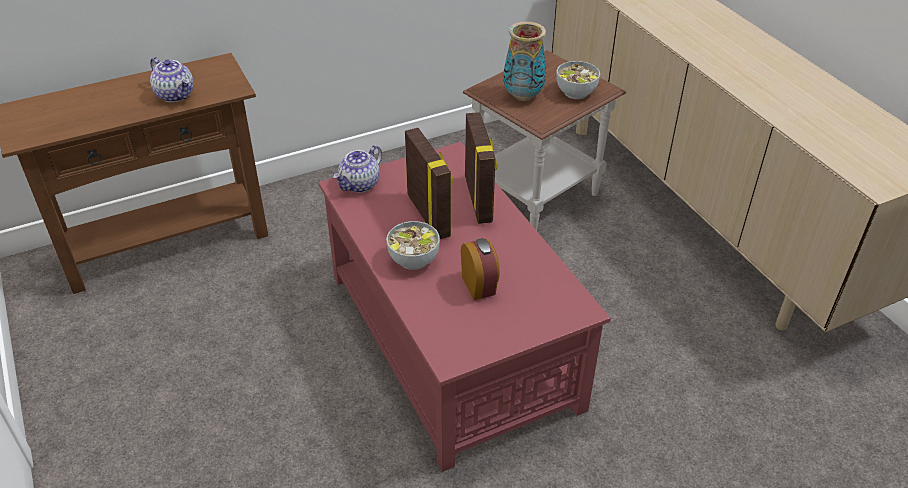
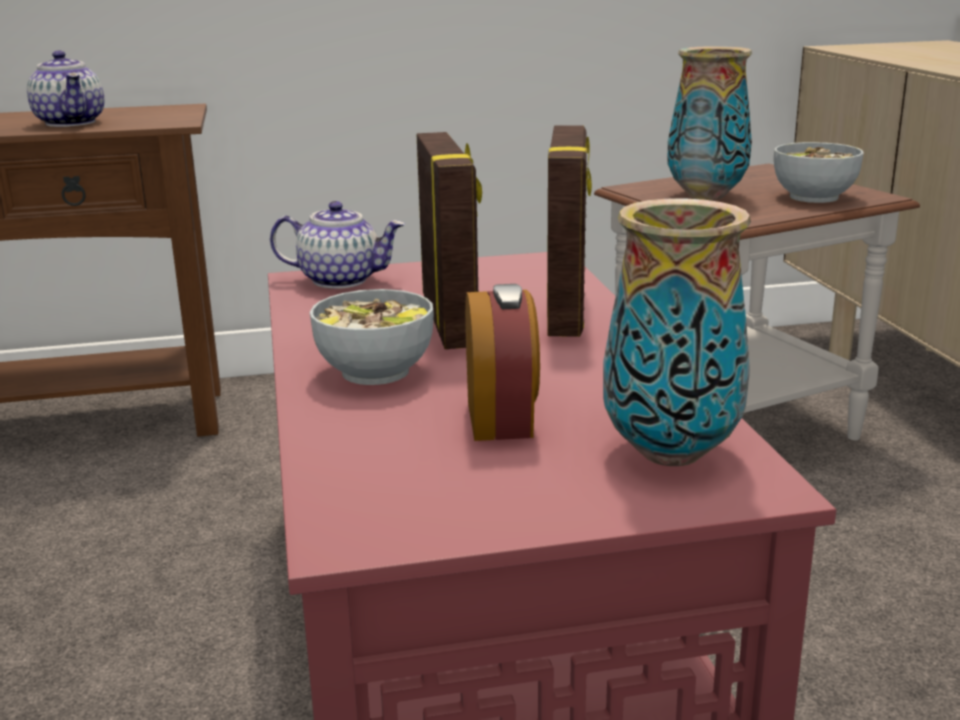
camera: 15 degrees right, 20 degrees down
(360, 184) = (341, 280): teapot -> teapot turned 135 degrees counterclockwise
(548, 296) = (669, 453): none -> vase

